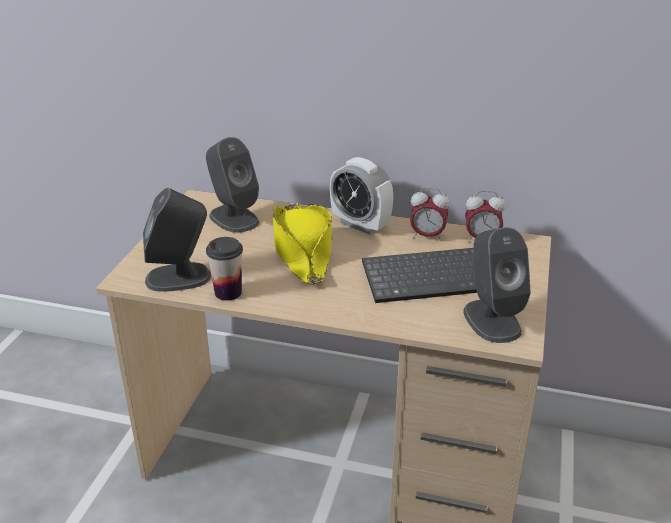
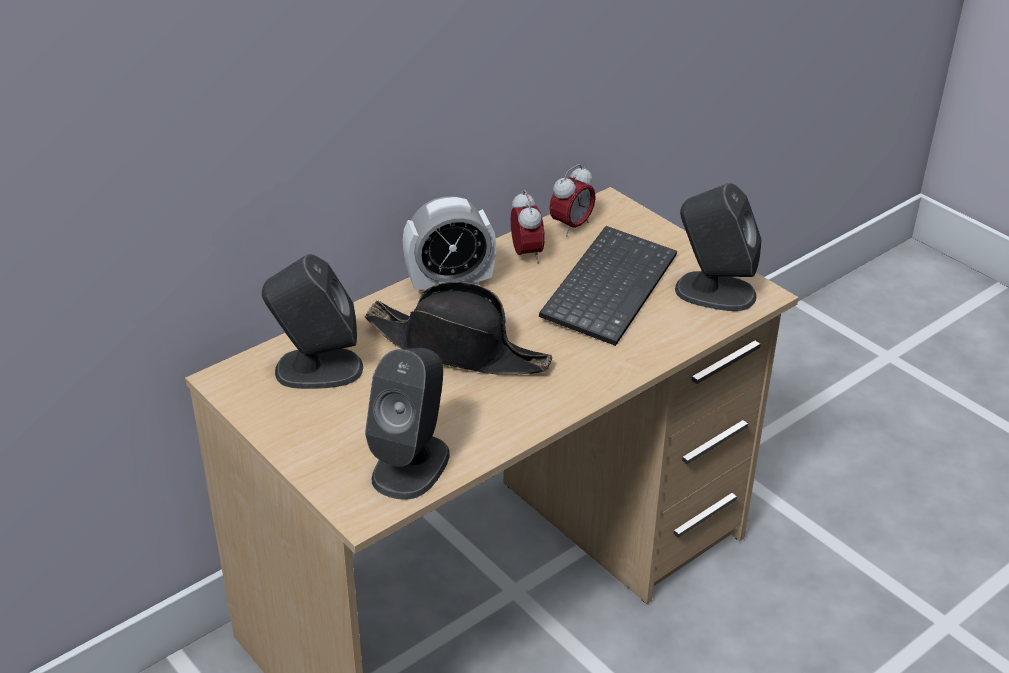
camera: 55 degrees left, 5 degrees up
(228, 292) = (487, 438): cup -> none
(302, 251) = (458, 349): yellow hat -> black hat
(427, 236) = (526, 254): alarm clock -> alarm clock turned 60 degrees counterclockwise

